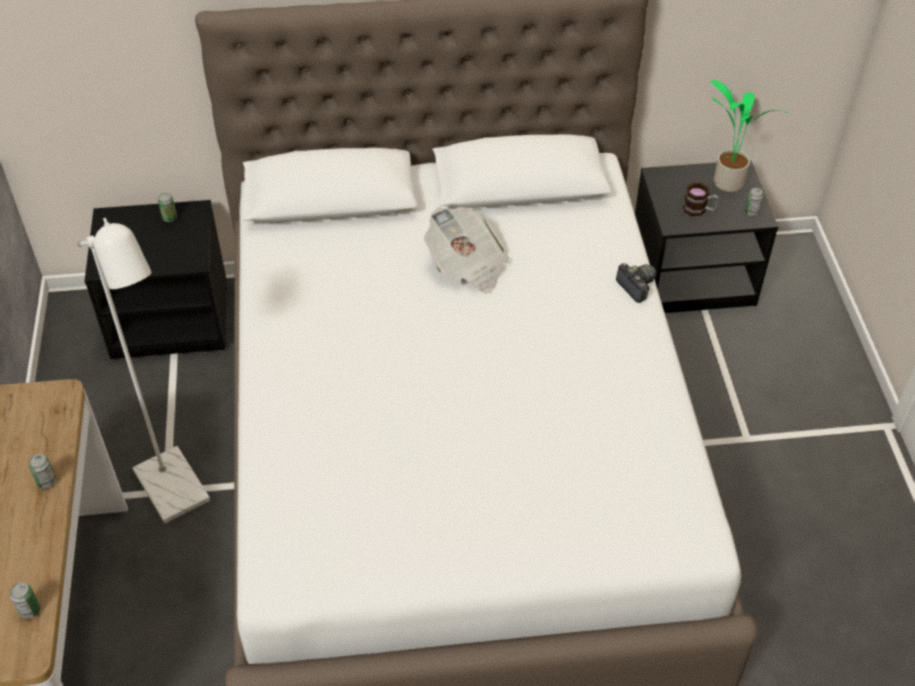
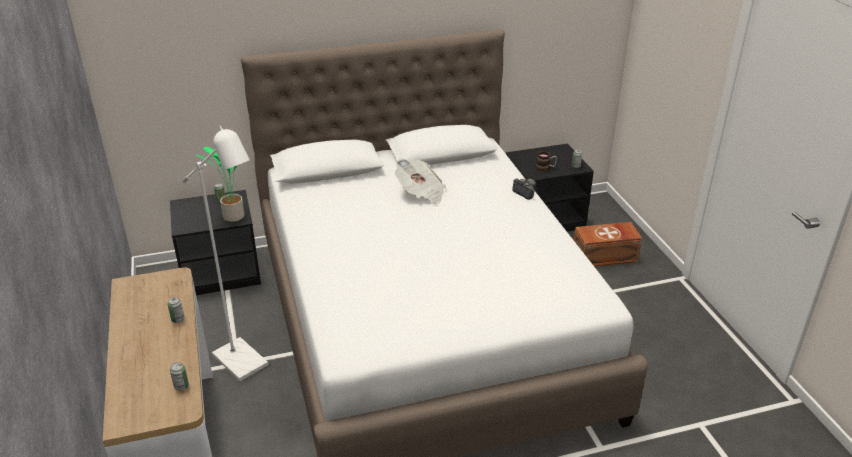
camera: 10 degrees left, 15 degrees down
(726, 183) = (557, 154): potted plant -> potted plant (232, 217)
(775, 366) = (605, 256): none -> brown storage box

